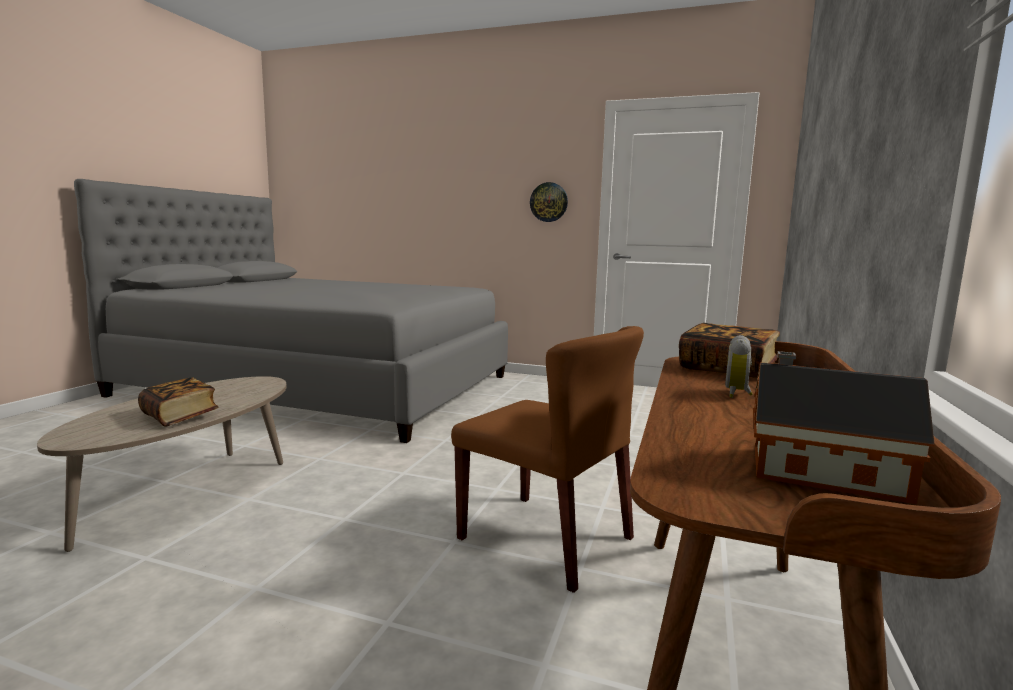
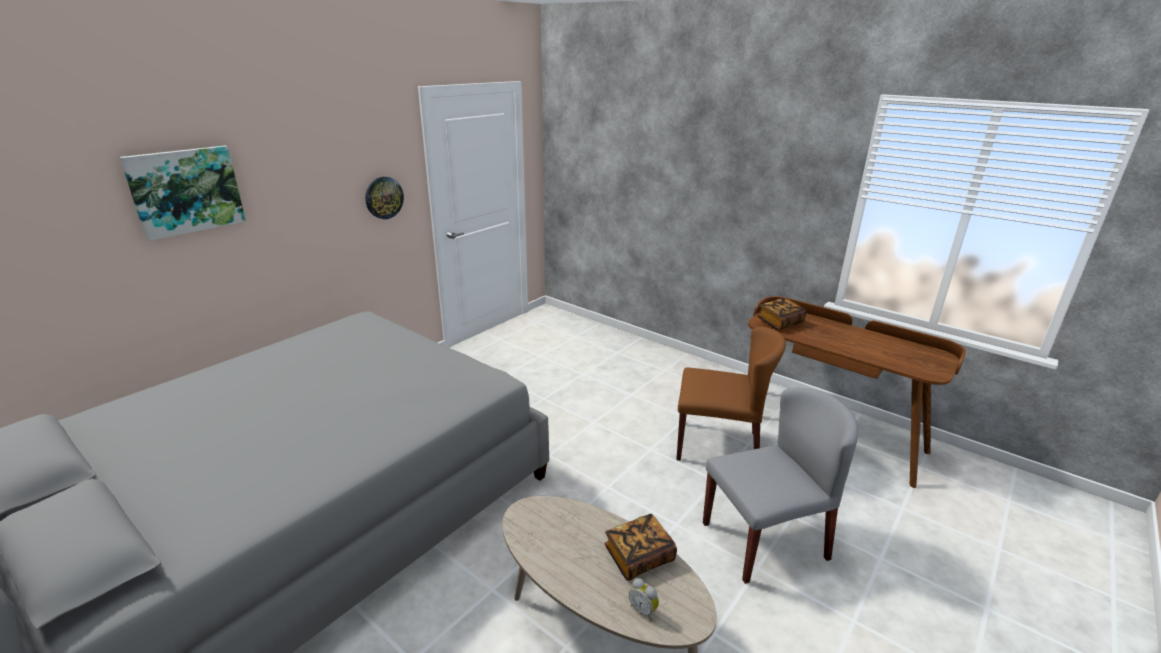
camera: 70 degrees left, 15 degrees up
(319, 593) = (765, 540): none -> grey chair
(408, 171) = (186, 191): none -> picture
(547, 538) = (718, 446): brown chair -> brown chair turned 45 degrees clockwise
(738, 394) = (824, 334): alarm clock -> alarm clock (643, 610)
(818, 471) = (910, 352): toy house -> none

